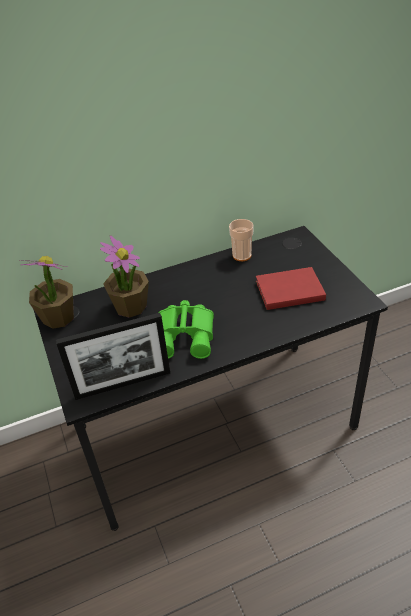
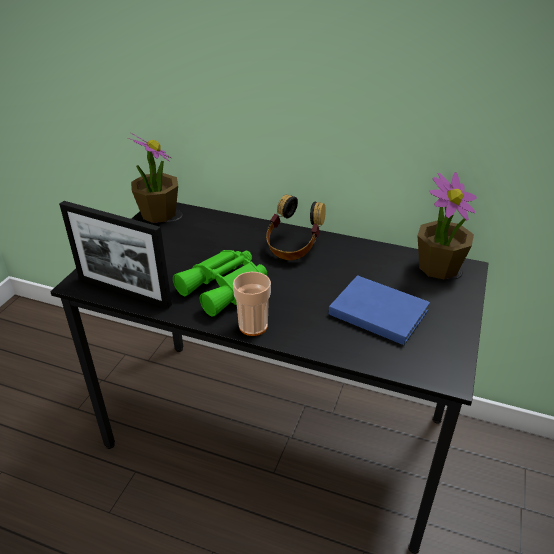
camera: 40 degrees right, 5 degrees down
(130, 306) = (219, 237): potted plant -> potted plant (438, 267)
(188, 282) = (293, 247): none -> headphones
(242, 255) = (377, 253): cup -> cup (253, 326)
(287, 290) = (377, 310): red book -> blue book

